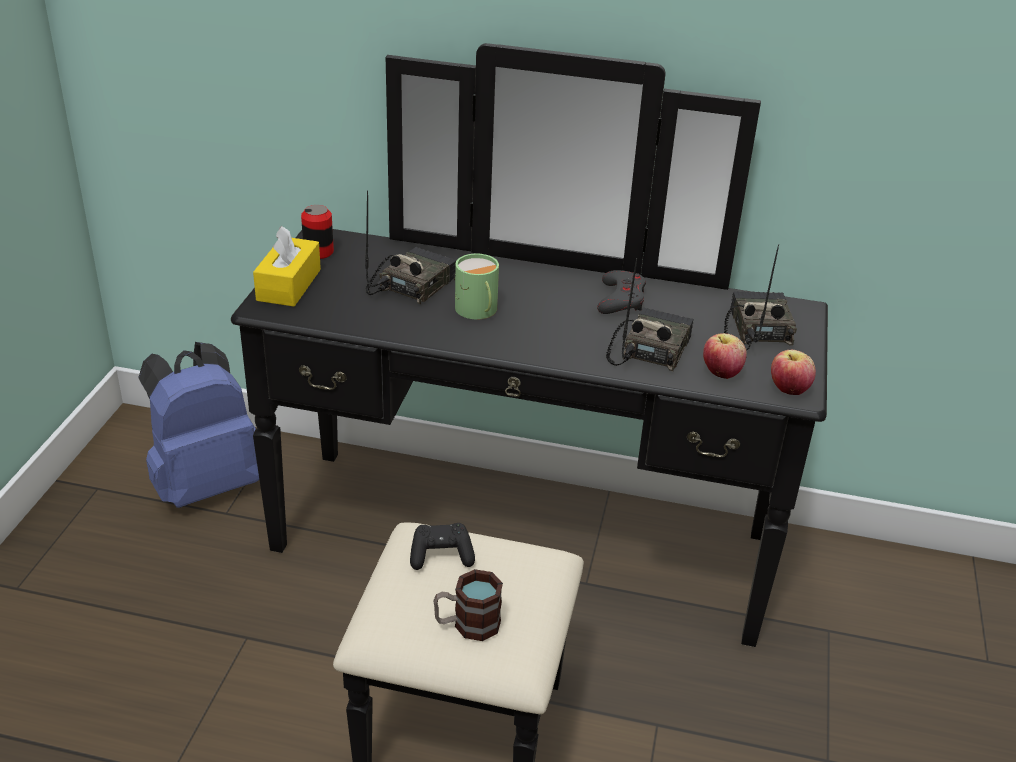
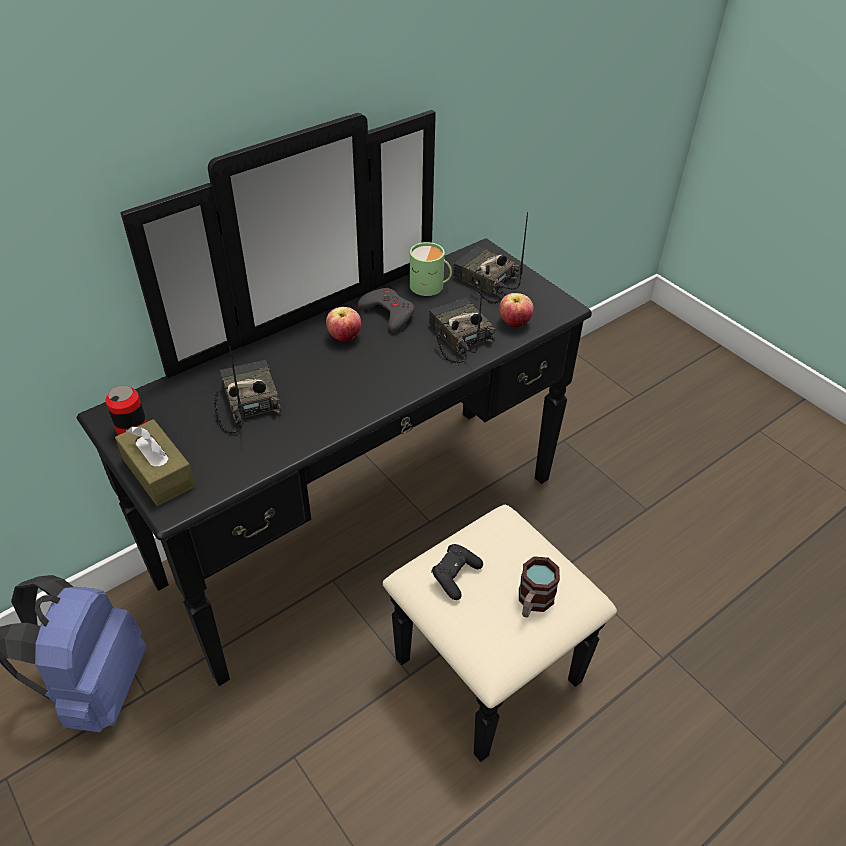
camera: 50 degrees left, 10 degrees up
(289, 285) = (159, 473): yellow tissue box -> brown tissue box
(477, 310) = (323, 388): green mug -> green mug (430, 286)
(789, 390) = (557, 308): apple -> apple (344, 337)

